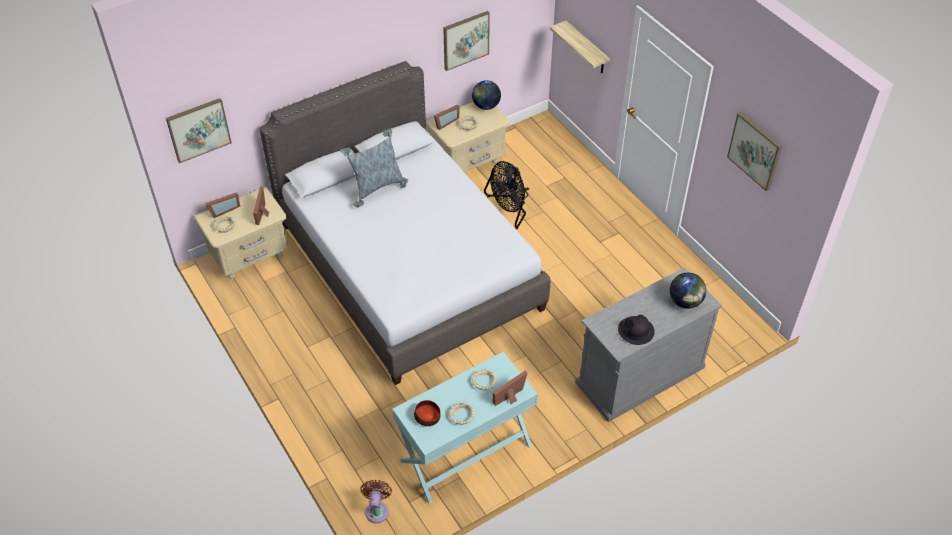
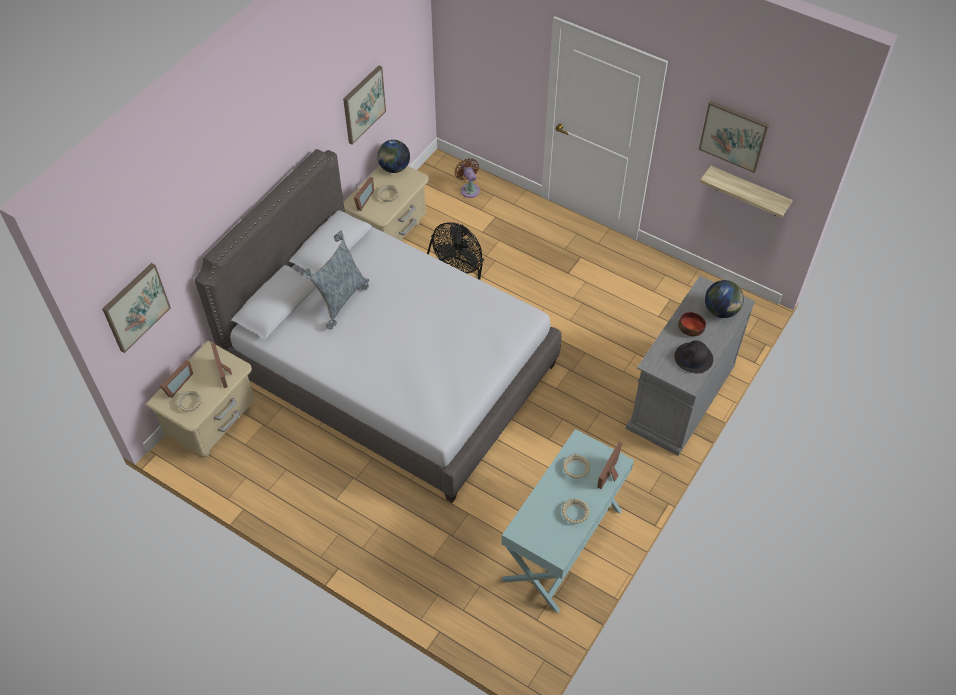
camera: 25 degrees left, 5 degrees up
(377, 510) = (510, 642): brown fan -> brown fan (469, 189)
(427, 417) = (542, 528): bowl -> bowl (691, 328)
(586, 48) = (486, 74): shelf -> shelf (748, 192)

